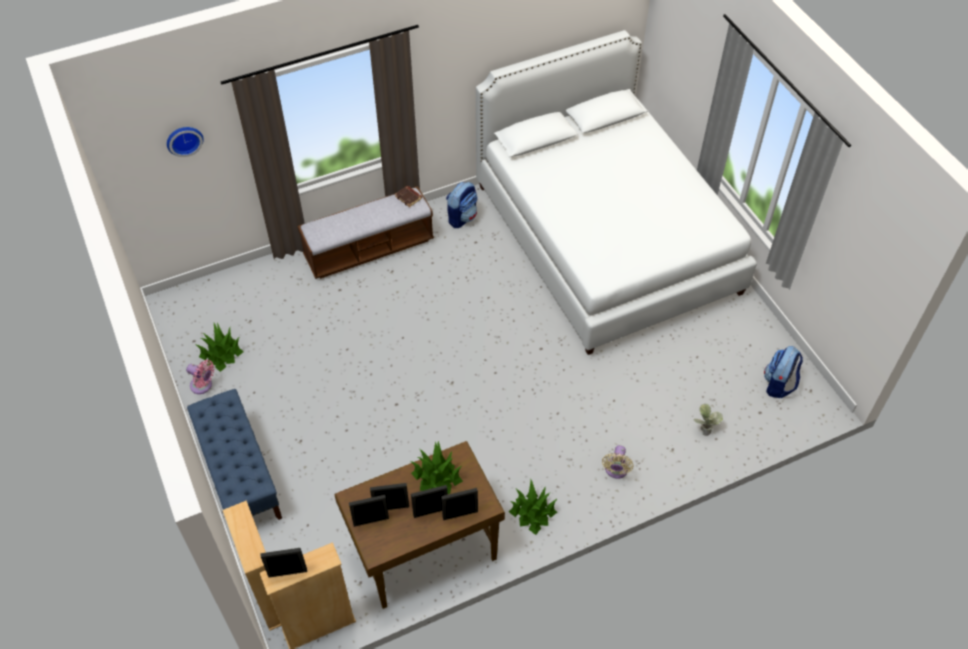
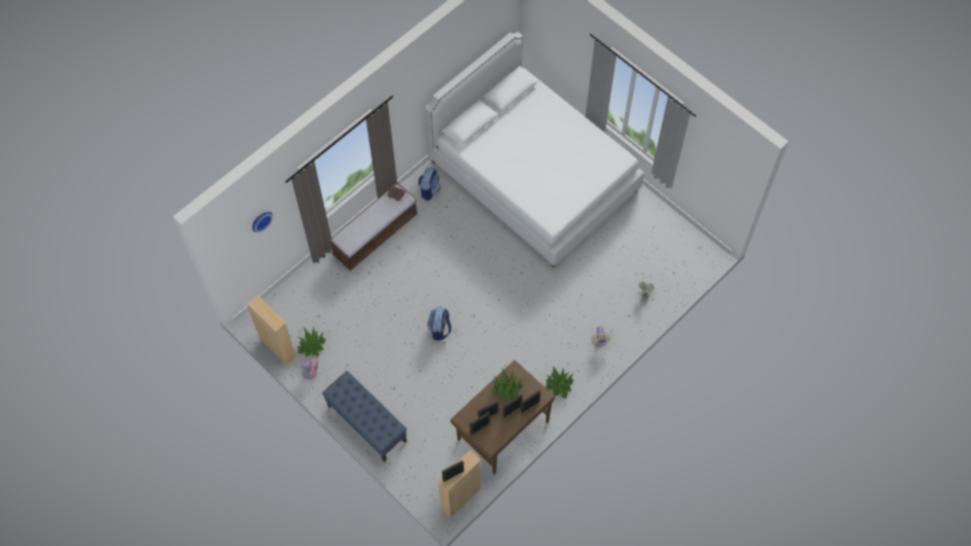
camera: 20 degrees left, 10 degrees up
(269, 596) = (422, 491): beige bookcase -> beige bookcase (278, 348)
(778, 384) = (679, 249): backpack -> backpack (440, 329)

